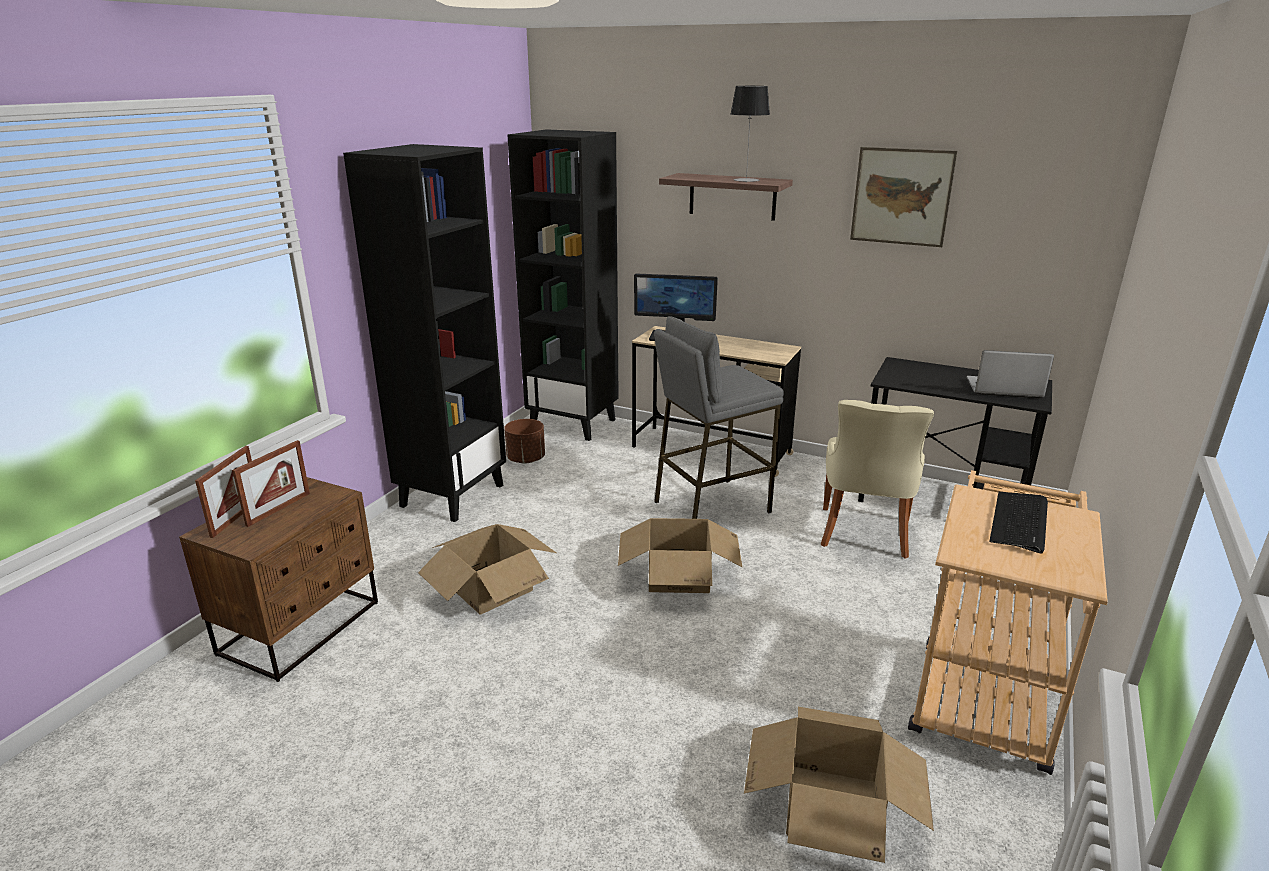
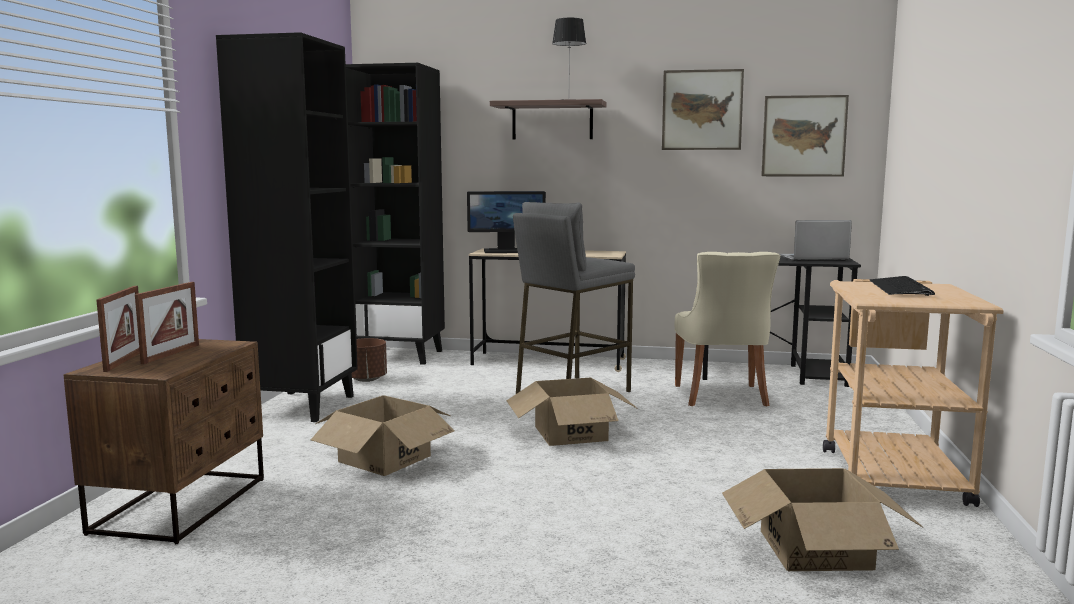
camera: 15 degrees left, 15 degrees down
(1022, 237) = (804, 136): none -> picture

